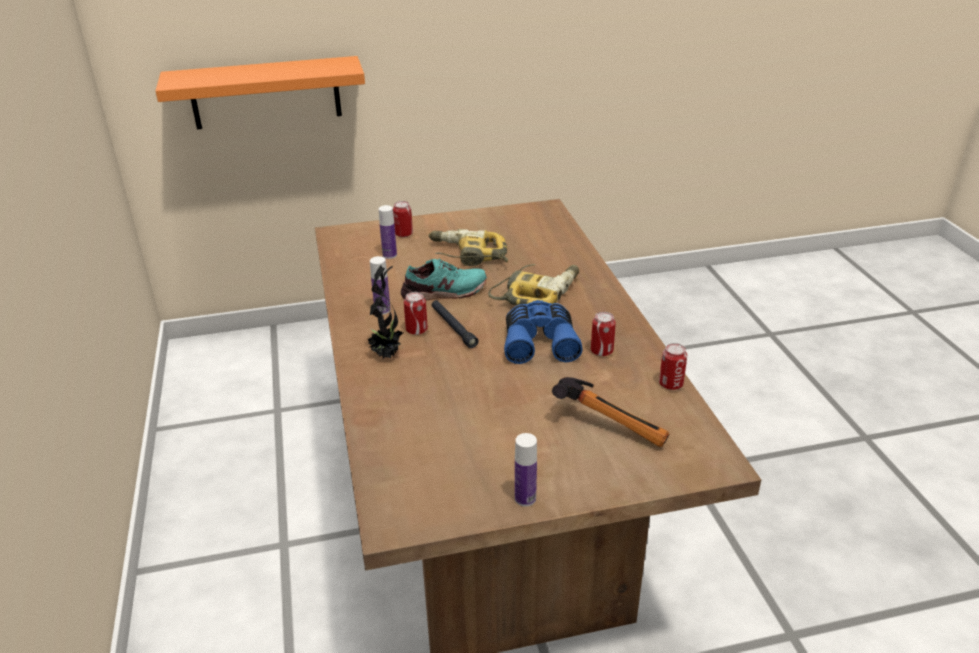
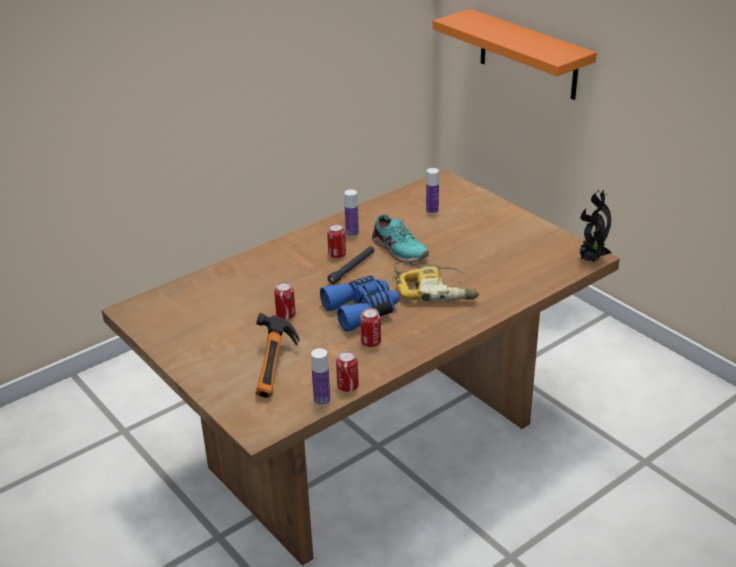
camera: 65 degrees right, 0 degrees up
(387, 355) = (297, 253): potted plant -> potted plant (591, 260)
(403, 234) = (471, 206): can -> can (286, 315)
(467, 256) = (463, 243): power drill -> none
(525, 498) = (175, 352): bottle -> bottle (322, 400)

